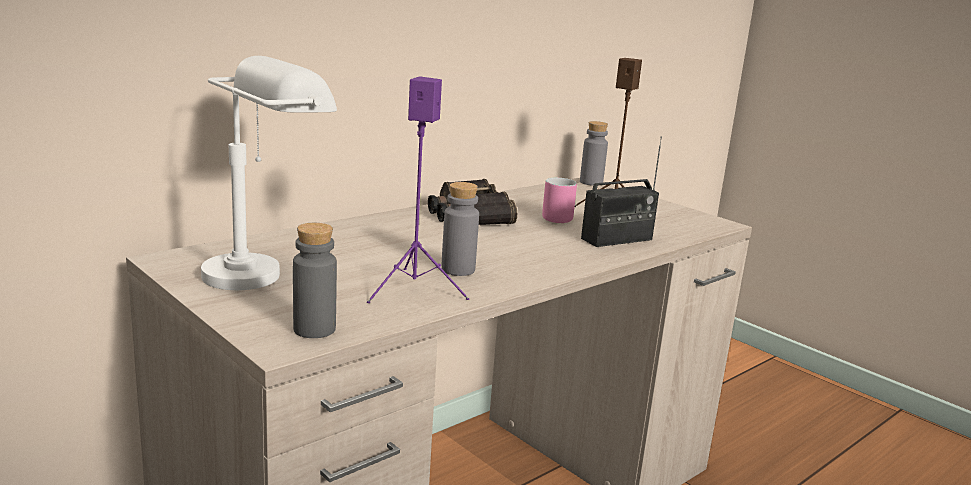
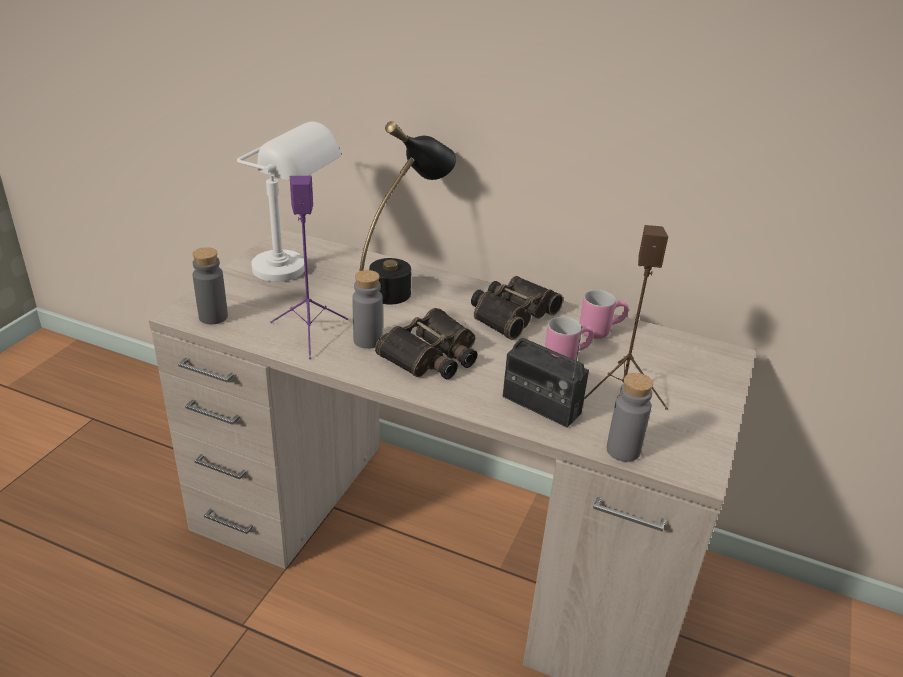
camera: 65 degrees right, 15 degrees up
(365, 235) = (403, 285): none -> black table lamp
(511, 253) = (432, 356): none -> binoculars
(523, 199) = (600, 329): none -> pink mug
(591, 182) = (729, 357): grey bottle -> grey bottle (623, 450)

